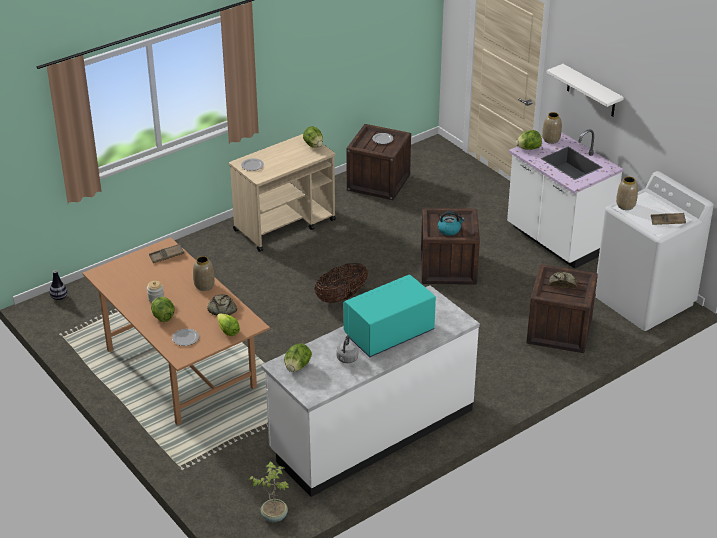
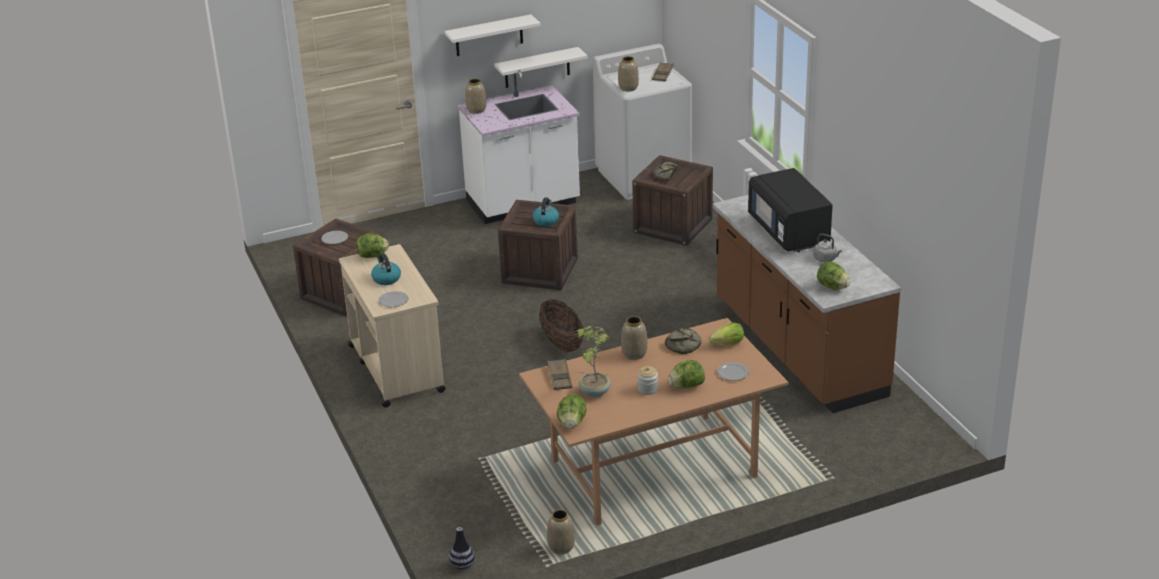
camera: 75 degrees left, 5 degrees down
(81, 337) = (561, 547): none -> vase
(274, 516) = (915, 421): potted plant -> potted plant (593, 392)
(282, 157) = (386, 279): none -> kettle
(371, 431) = (797, 349): white counter -> brown counter
(389, 334) = (789, 232): turquoise microwave -> black microwave
(528, 148) = (486, 123): lettuce -> lettuce (572, 423)
(619, 146) = (537, 68): none -> white shelf

